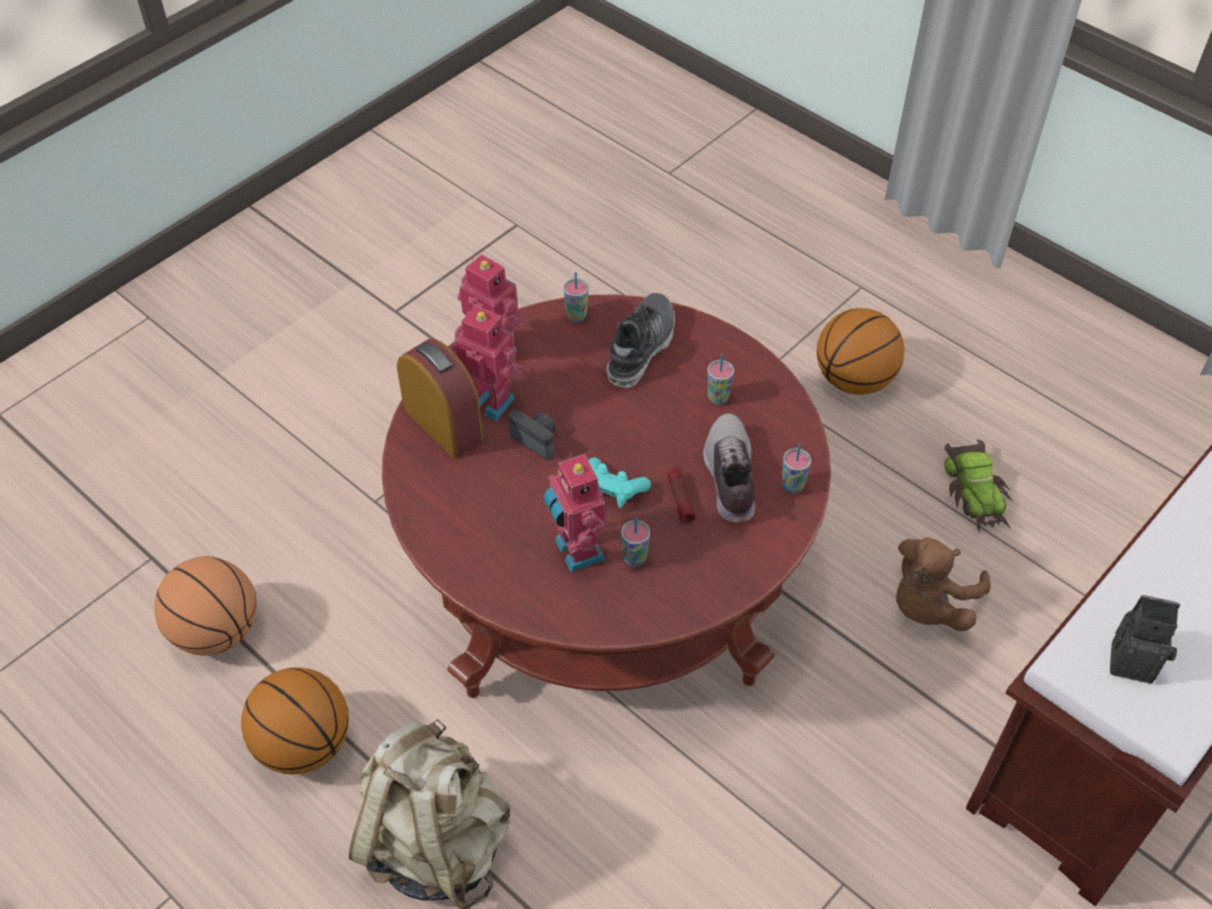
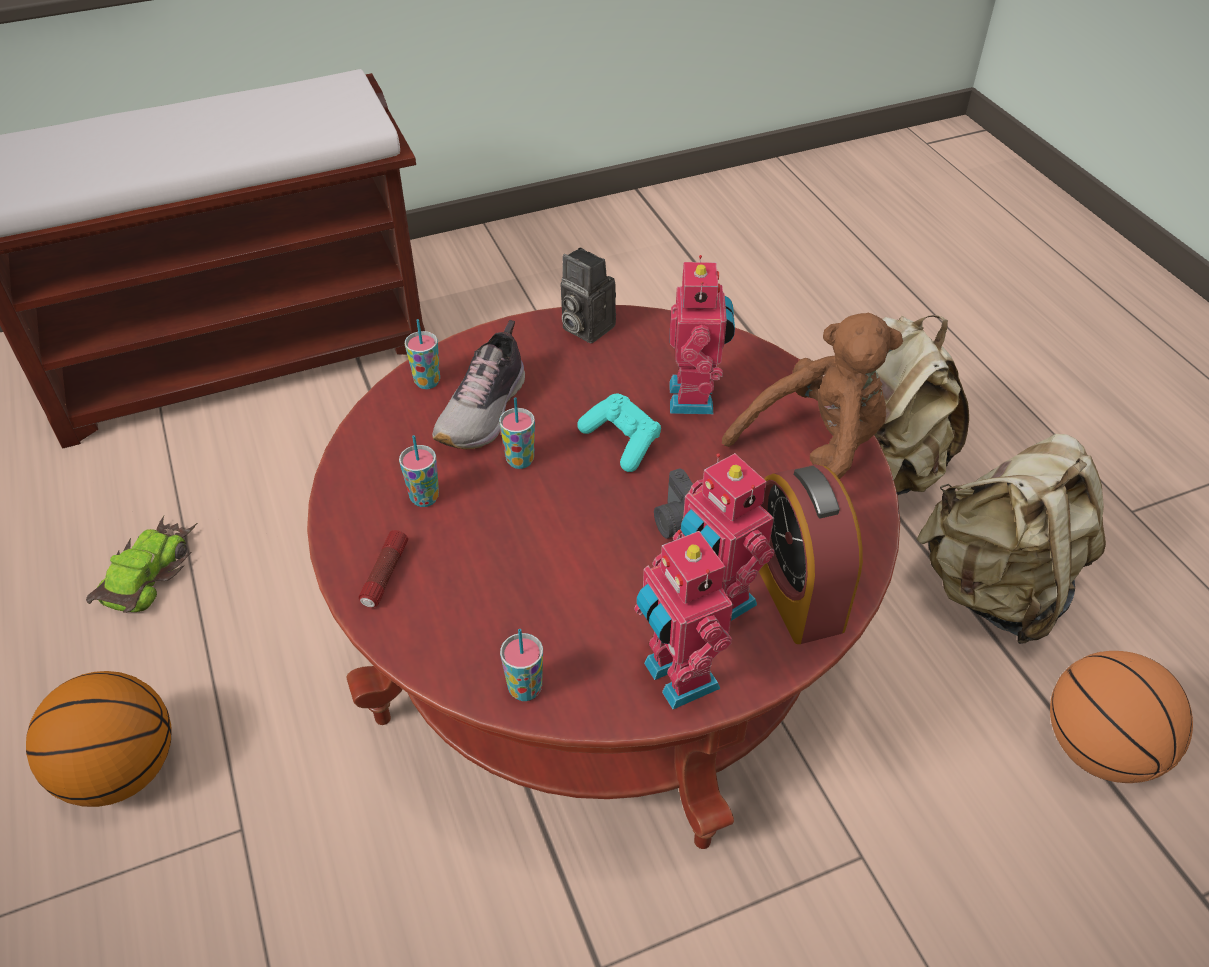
camera: 155 degrees left, 5 degrees down
(304, 744) = (994, 589): basketball -> beige backpack
(634, 558) = (638, 373): cup -> cup (520, 460)
(640, 347) = (469, 601): shoe -> none
(680, 499) = (553, 408): flashlight -> flashlight (385, 575)
(928, 604) = (309, 490): brown plush toy -> brown plush toy (813, 456)
(1134, 660) = (317, 114): camera -> camera (584, 327)

